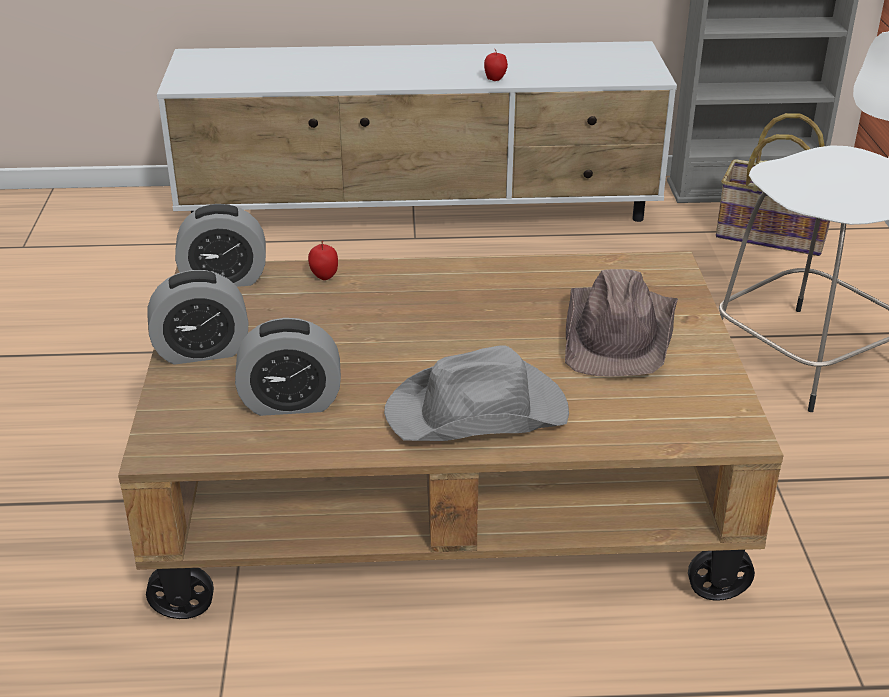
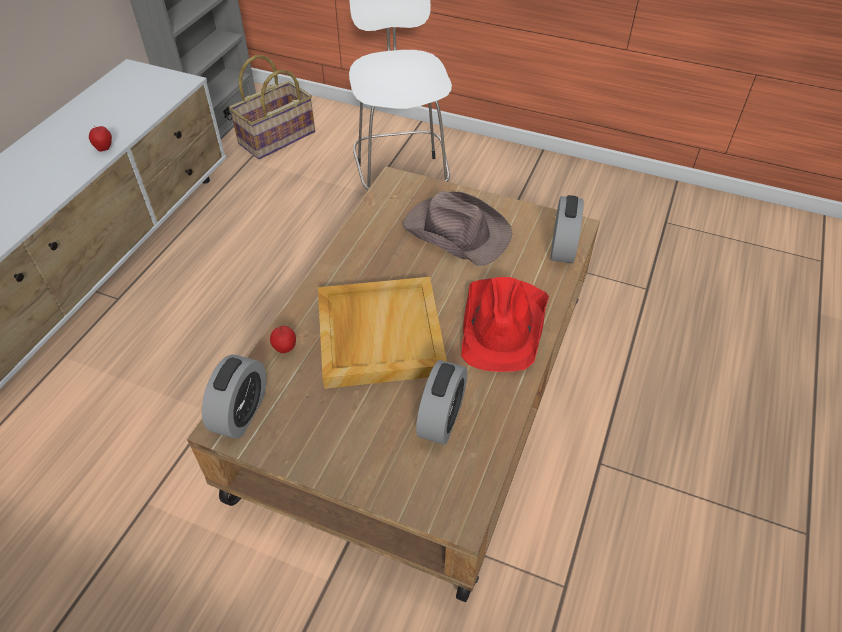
camera: 65 degrees left, 15 degrees up
(202, 351) = (340, 456): alarm clock -> alarm clock (562, 248)
(390, 327) = (379, 334): none -> beige tray
(479, 413) = (504, 324): grey hat -> red hat

